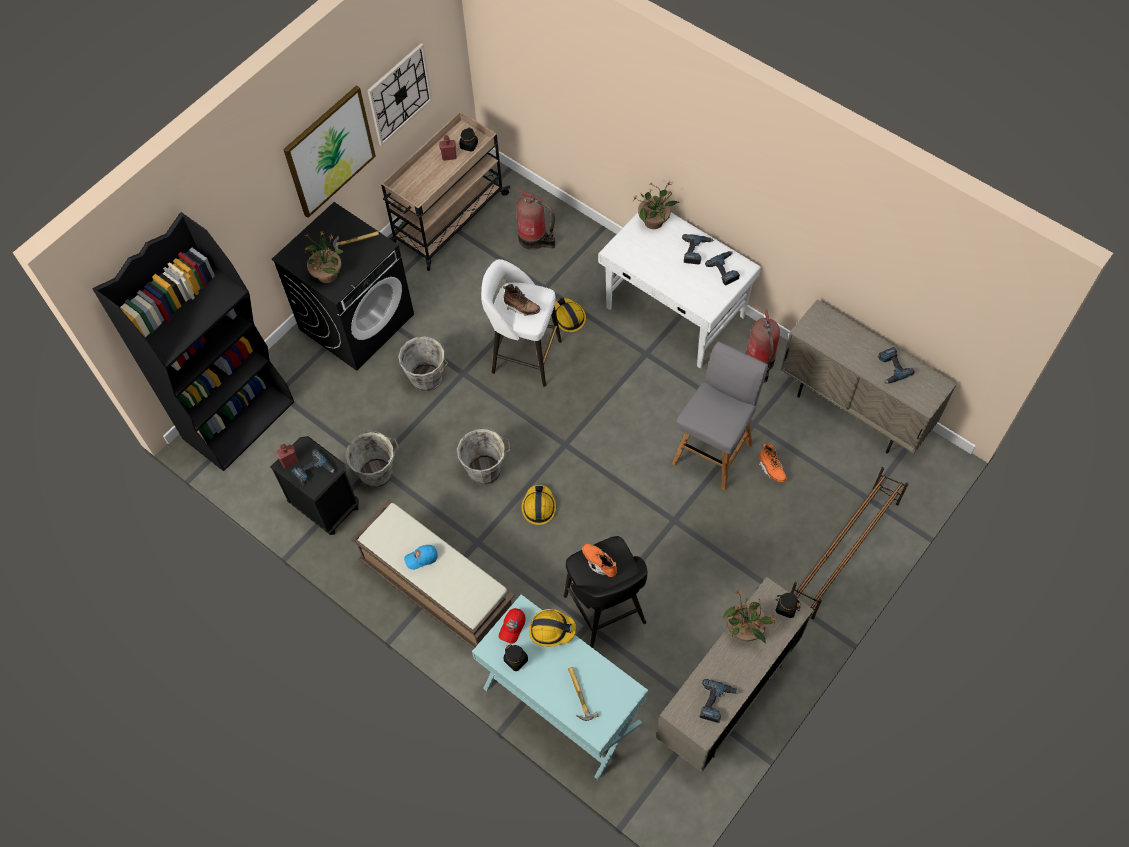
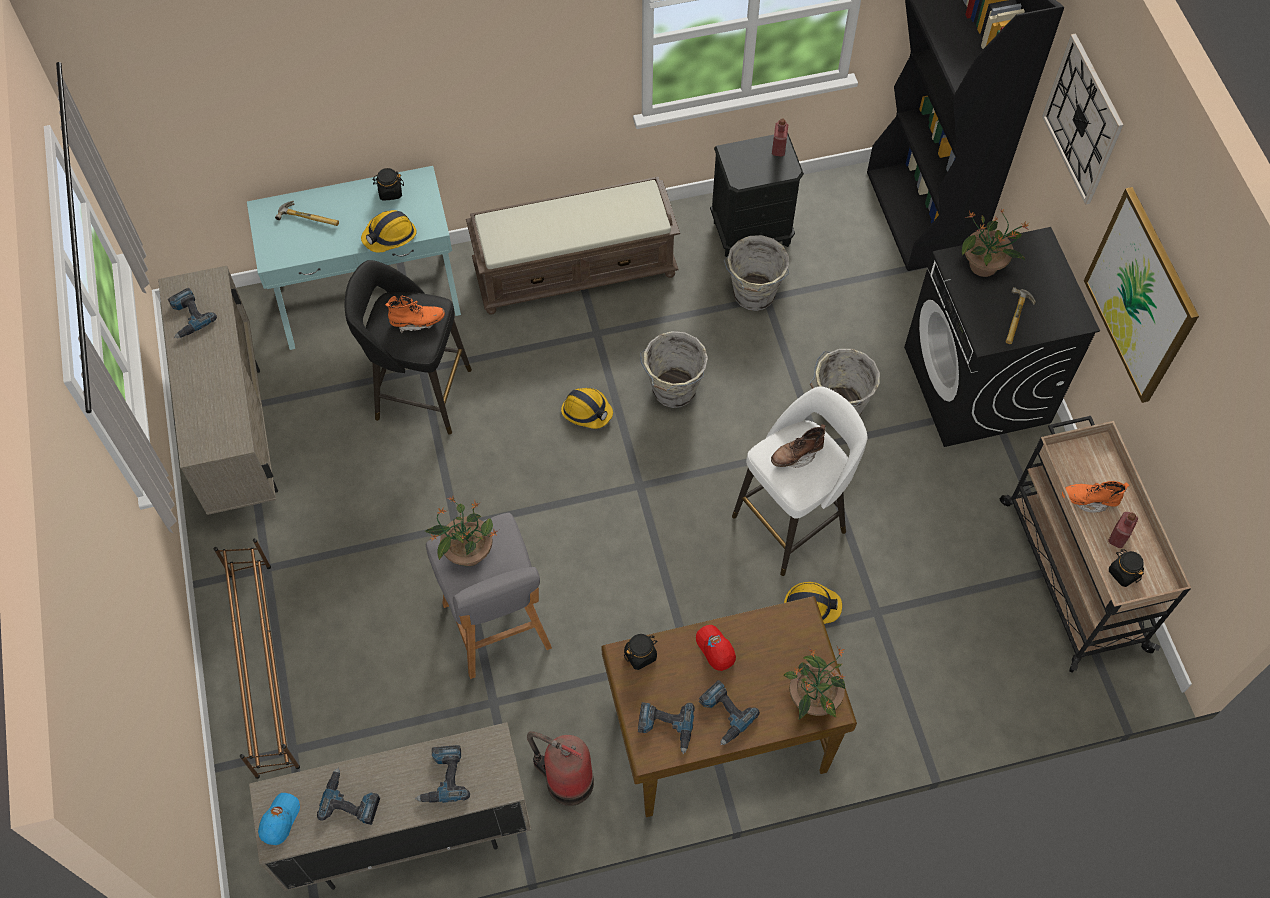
camera: 125 degrees right, 0 degrees up
(314, 471) = (749, 161): power drill -> power drill (442, 777)
(399, 94) = (1203, 434): wall clock -> wall clock (1083, 119)
(421, 558) = (585, 216): blue cap -> blue cap (279, 820)
(512, 627) = (423, 208): red cap -> red cap (715, 649)
(534, 239) = (965, 652): fire extinguisher -> none
(675, 313) = (718, 735): white desk -> brown desk
(745, 630) = (225, 391): potted plant -> potted plant (467, 552)
(772, 469) = (421, 674): orange boot -> orange boot (1089, 500)
(786, 608) = (206, 443): black jar -> black jar (640, 655)

